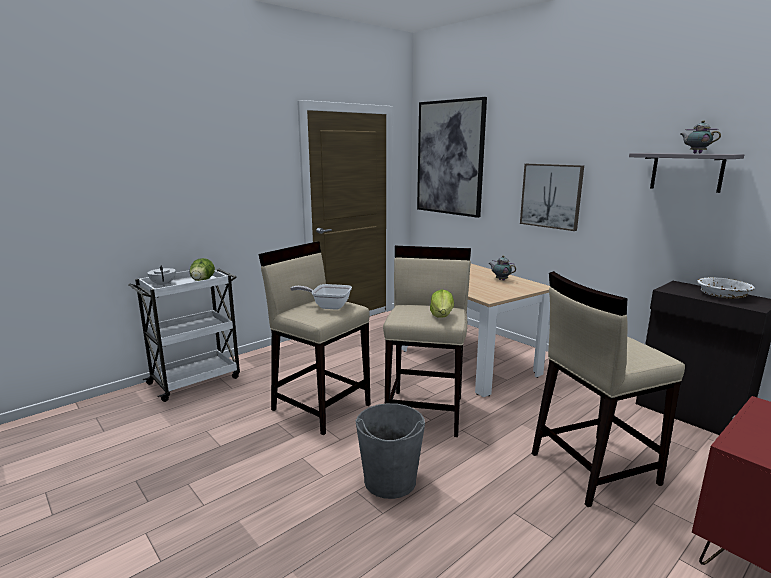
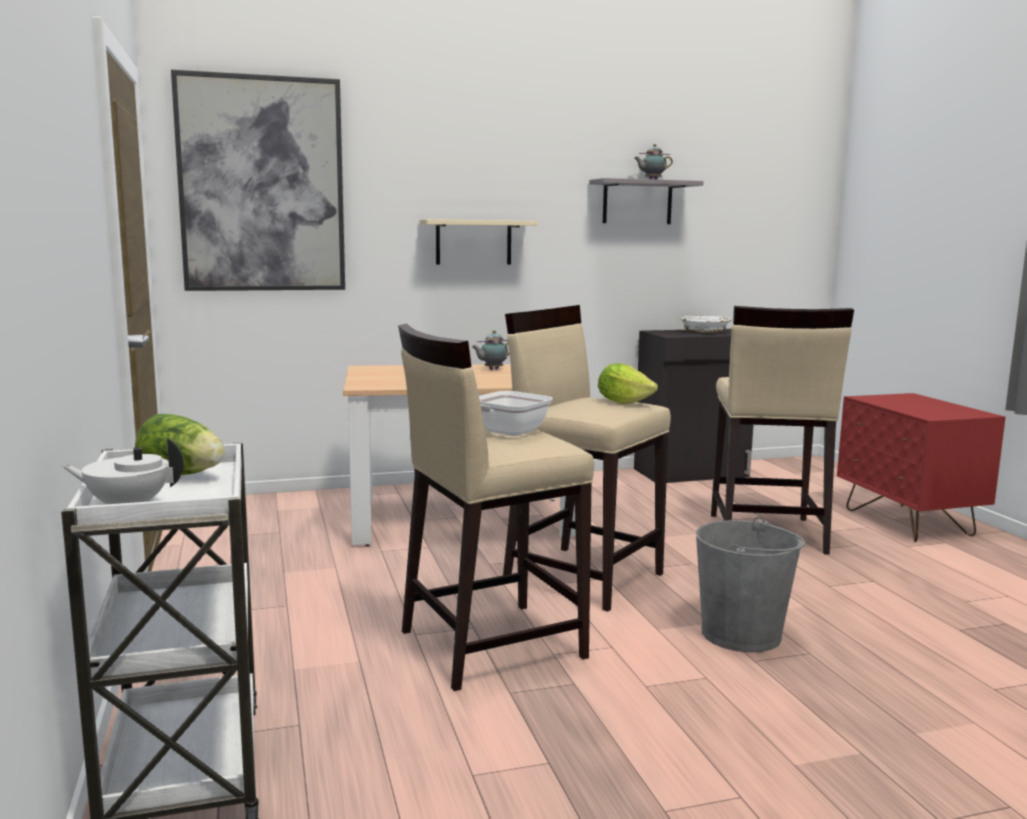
camera: 65 degrees left, 5 degrees down
(551, 196) = (473, 242): picture -> beige shelf

